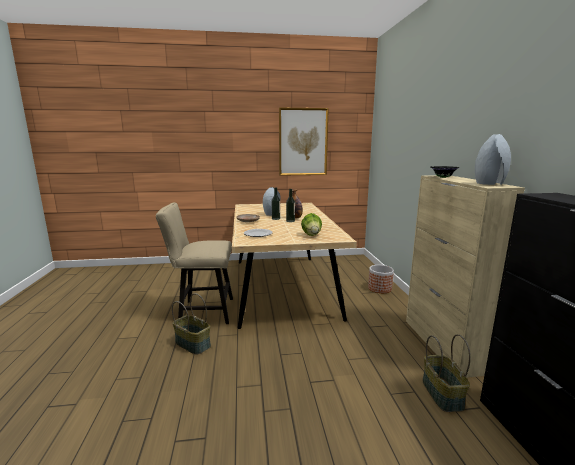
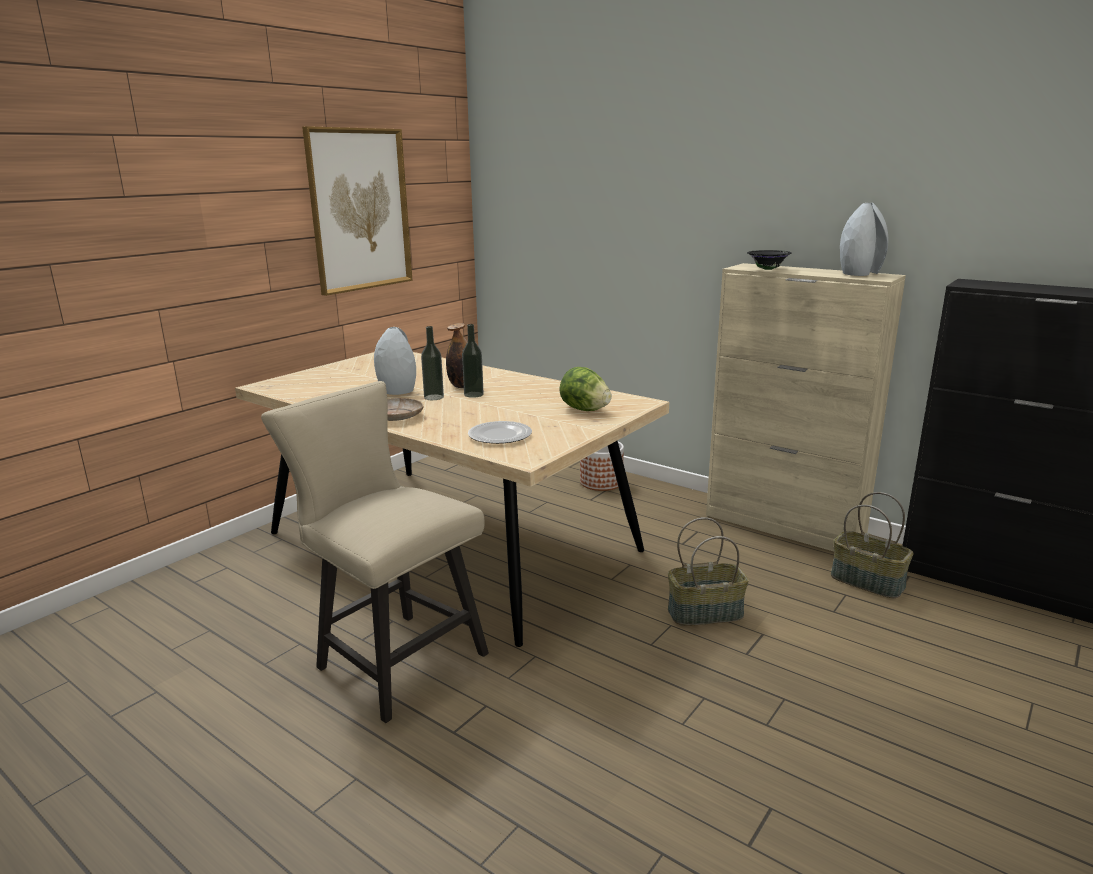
camera: 45 degrees left, 5 degrees up
(193, 344) = (495, 716): basket -> basket (705, 612)
(202, 311) = (392, 658): beige chair -> beige chair turned 90 degrees clockwise

